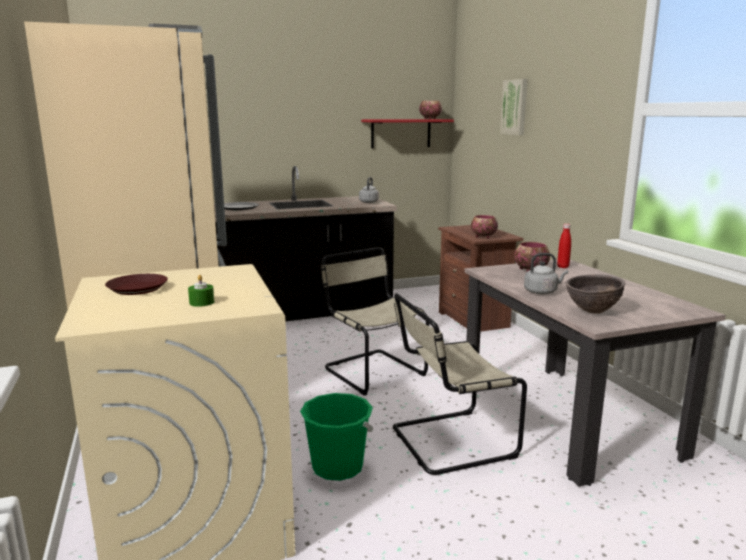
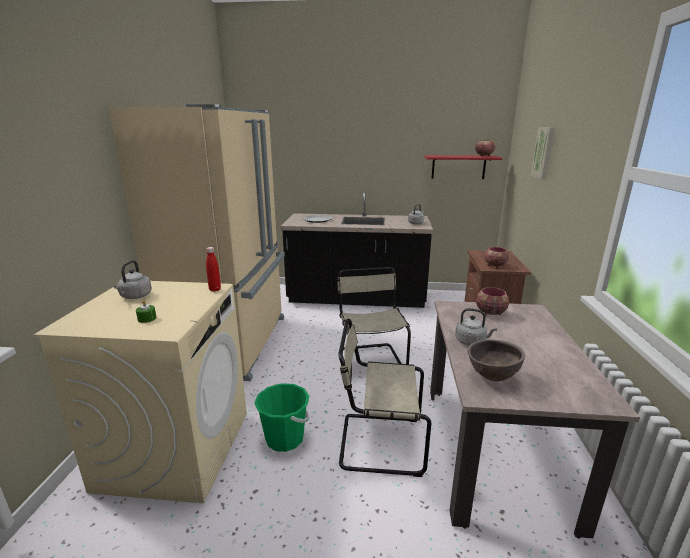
camera: 25 degrees right, 5 degrees up
(138, 289) = (135, 297): brown plate -> grey kettle
(563, 267) = (526, 314): red bottle -> red bottle (215, 289)

